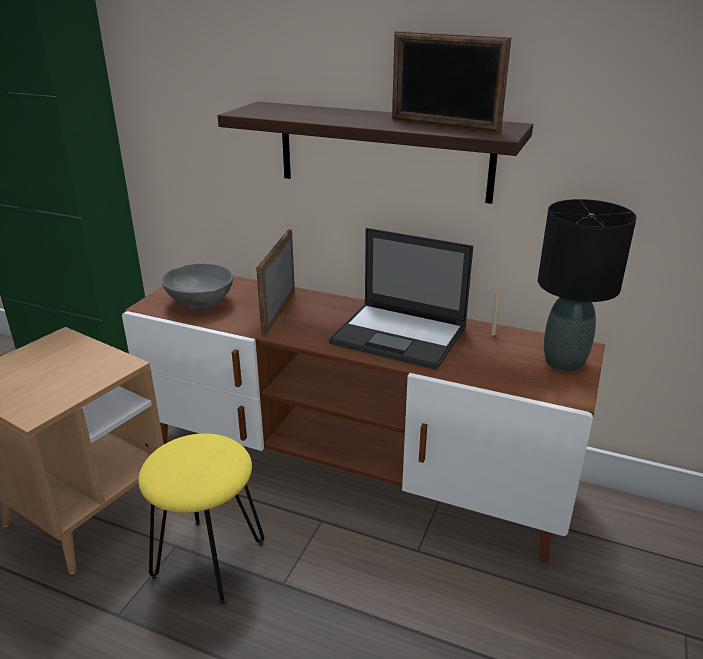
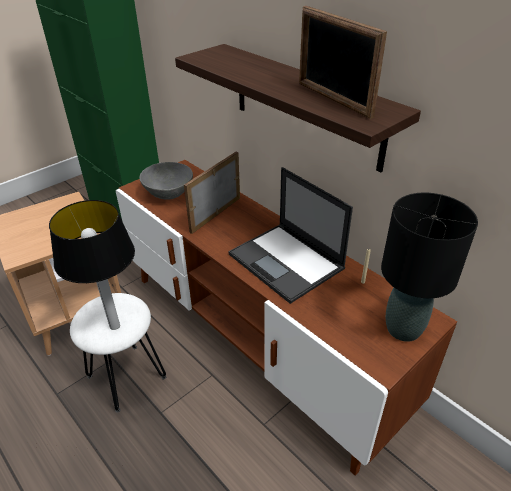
camera: 25 degrees right, 10 degrees up
(208, 560) = (126, 376): yellow stool -> white stool
(212, 469) = (115, 326): none -> table lamp

